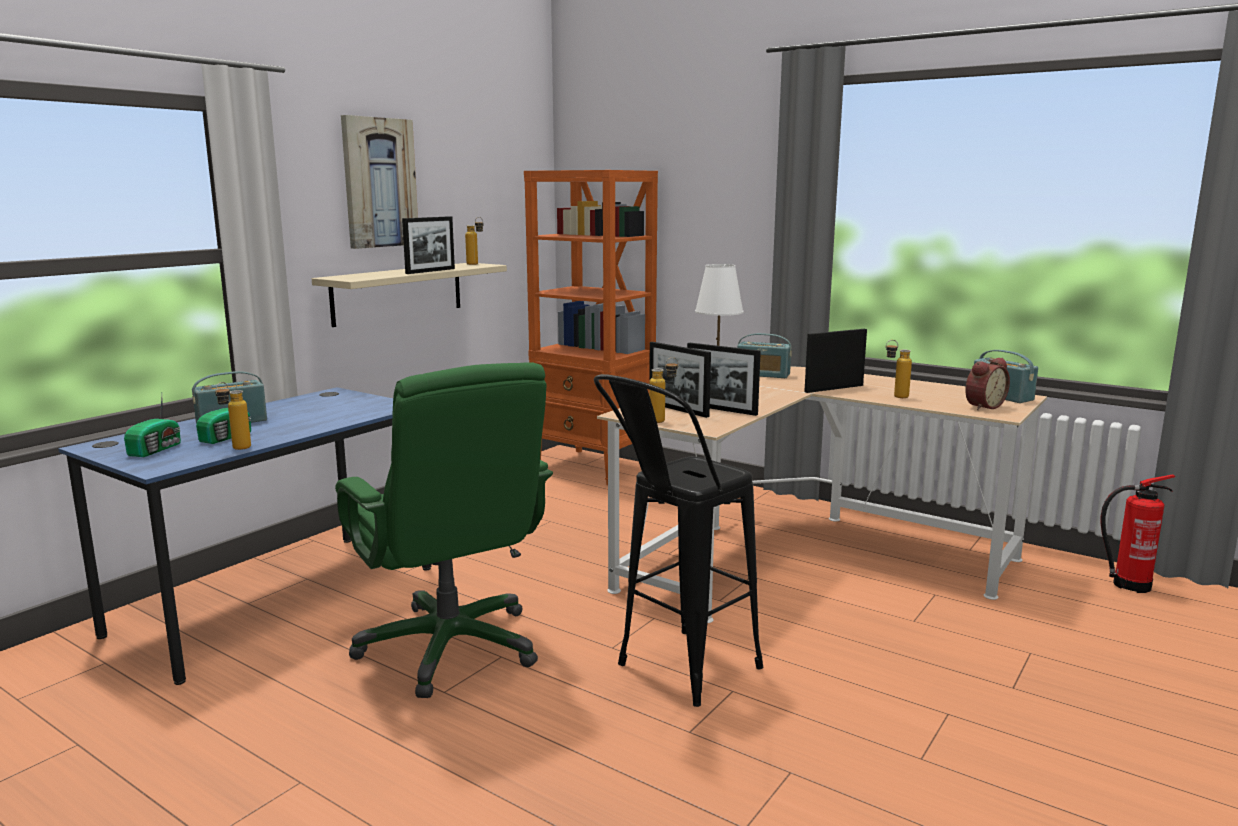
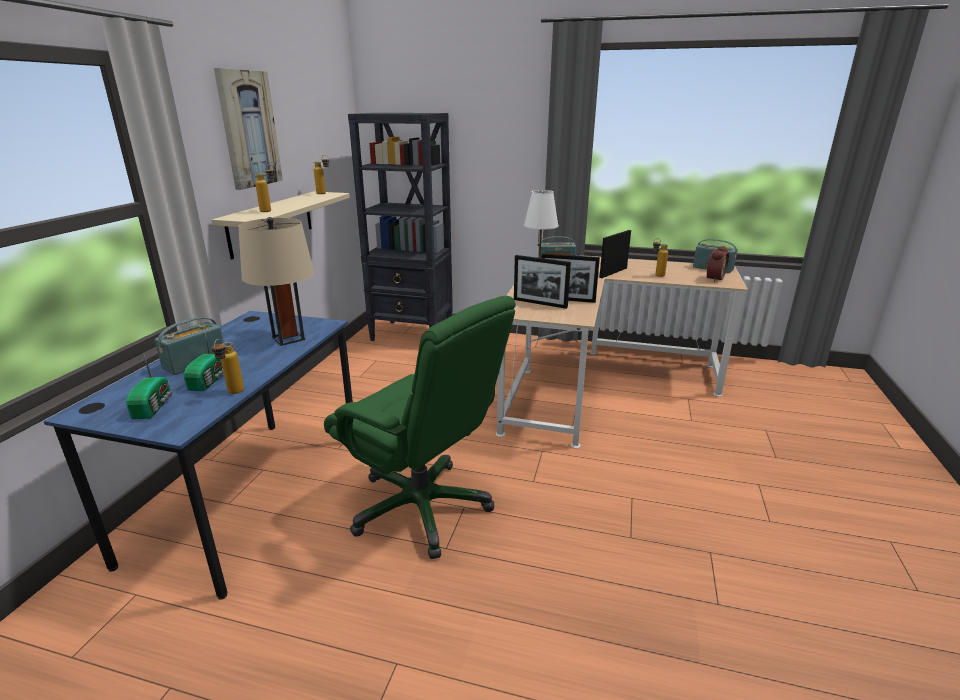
camera: 20 degrees left, 10 degrees up
(345, 413) = (288, 338): none -> beige table lamp
(430, 271) = (303, 204): picture frame -> none
(594, 467) = (412, 334): orange bookcase -> black bookcase
(663, 420) = (542, 315): bottle -> bottle (270, 211)
(675, 675) = (588, 494): black stool -> none
(1127, 585) = (776, 373): fire extinguisher -> none

